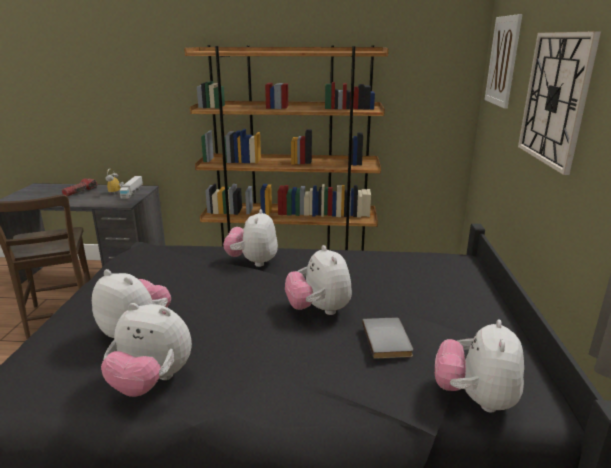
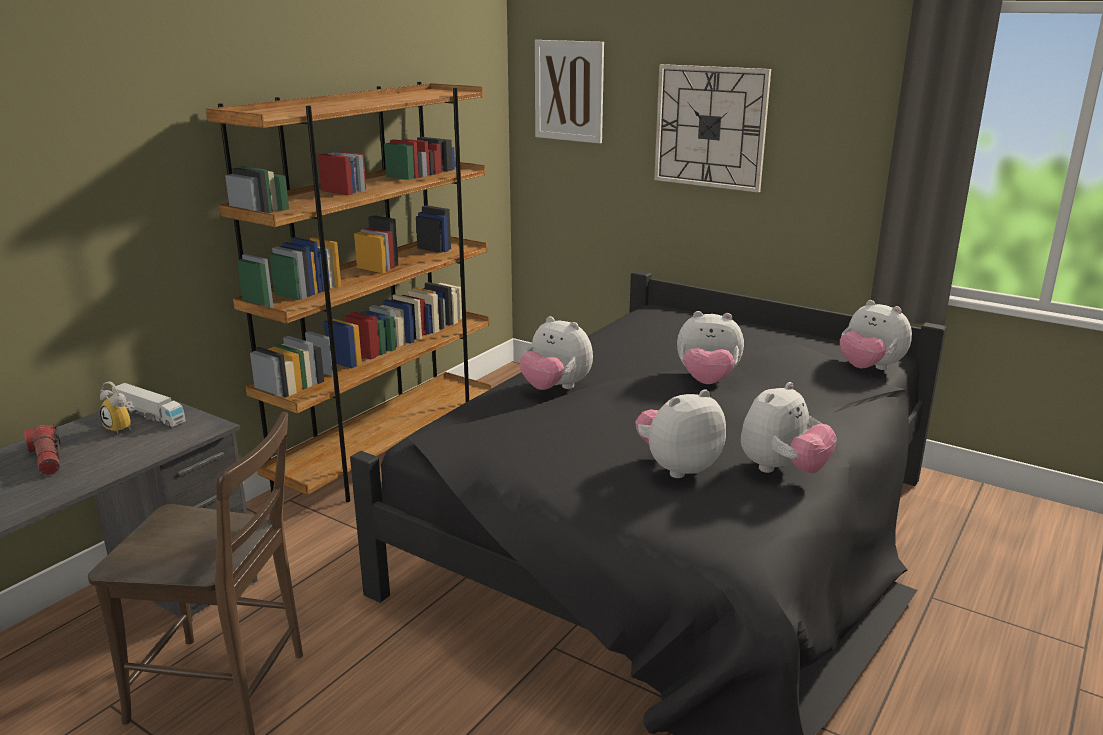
camera: 60 degrees left, 0 degrees up
(388, 339) = (785, 367): grey book -> none

